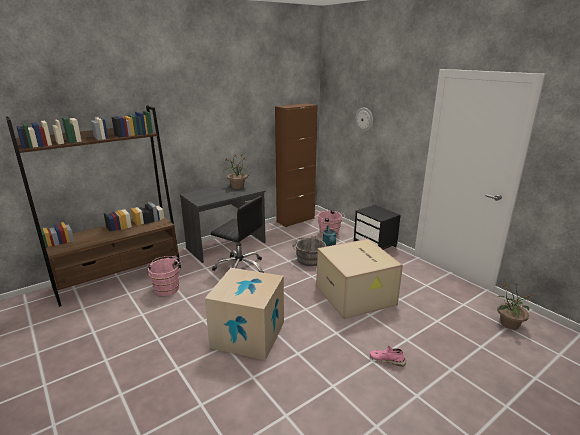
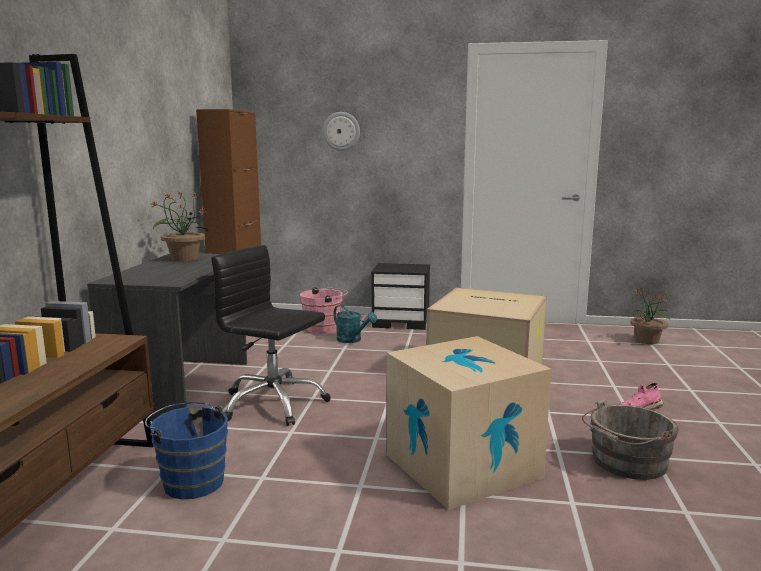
camera: 45 degrees left, 10 degrees down
(167, 288) = (191, 481): pink bucket -> blue bucket
(240, 268) = (273, 403): black office chair -> black office chair turned 135 degrees counterclockwise
(308, 259) = (354, 360): grey bucket -> grey bucket (626, 463)

